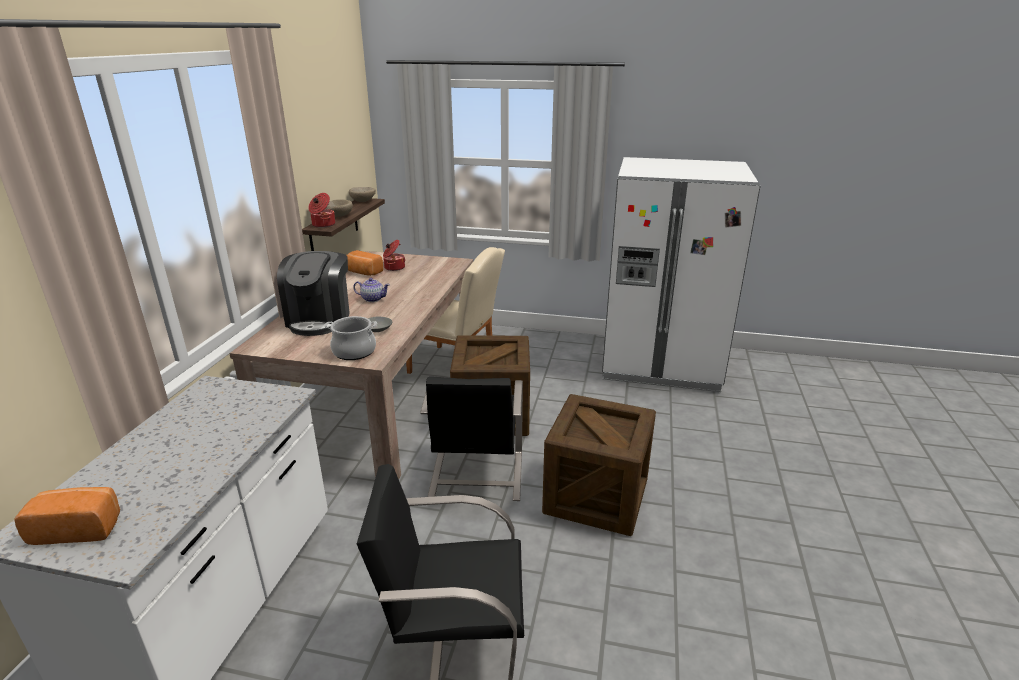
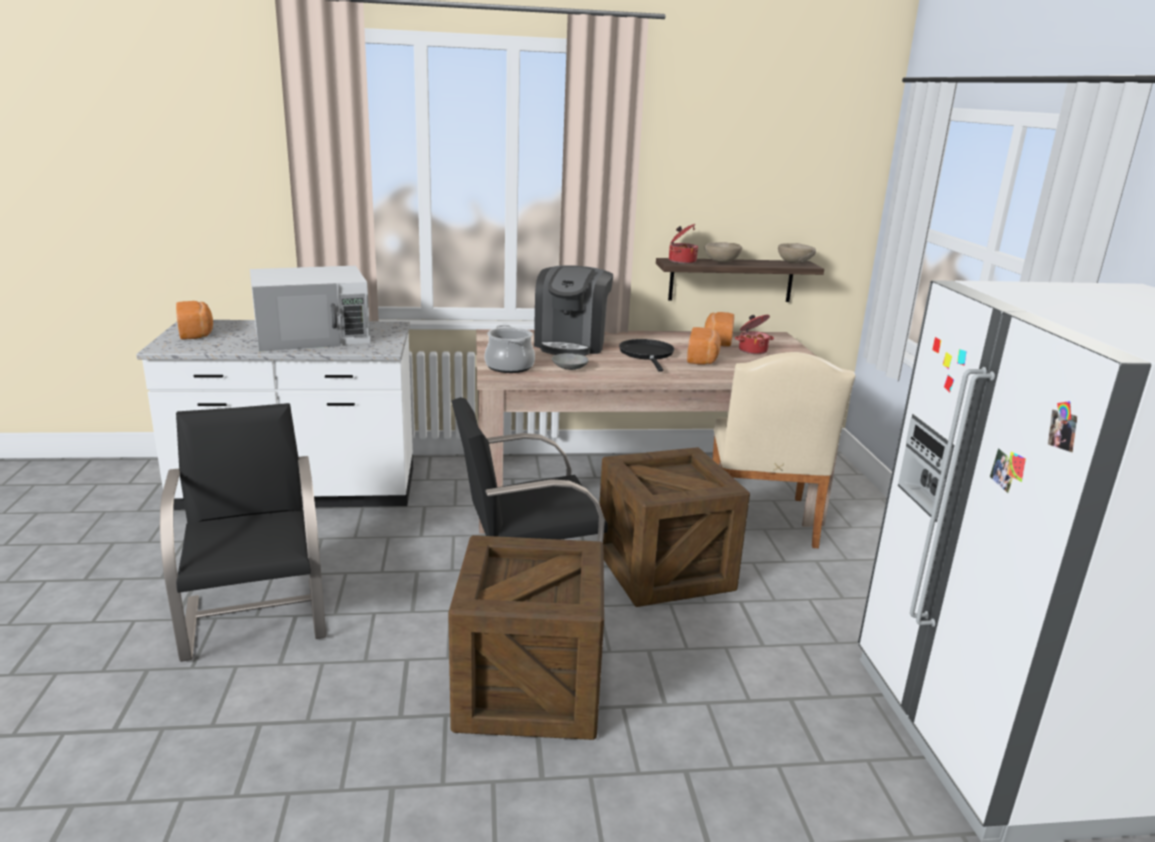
camera: 70 degrees right, 5 degrees down
(195, 435) = (313, 335): none -> white microwave
(320, 319) = (571, 344): coffee machine -> coffee machine turned 60 degrees counterclockwise
(372, 299) = (647, 354): teapot -> black frying pan
(397, 284) = (703, 358): none -> bread

